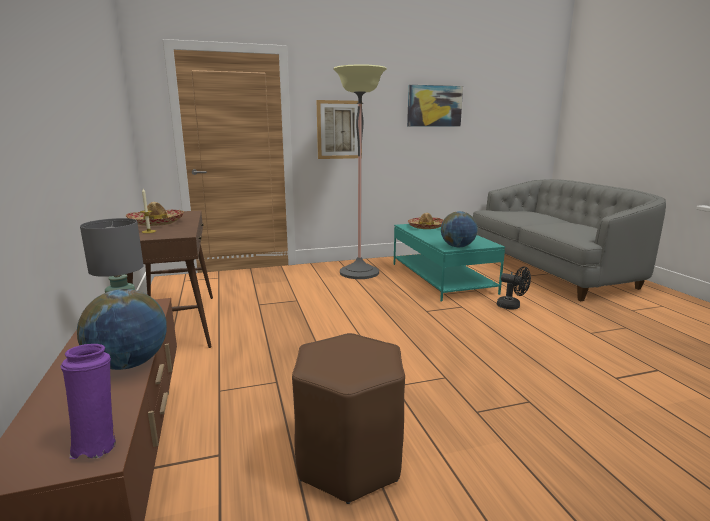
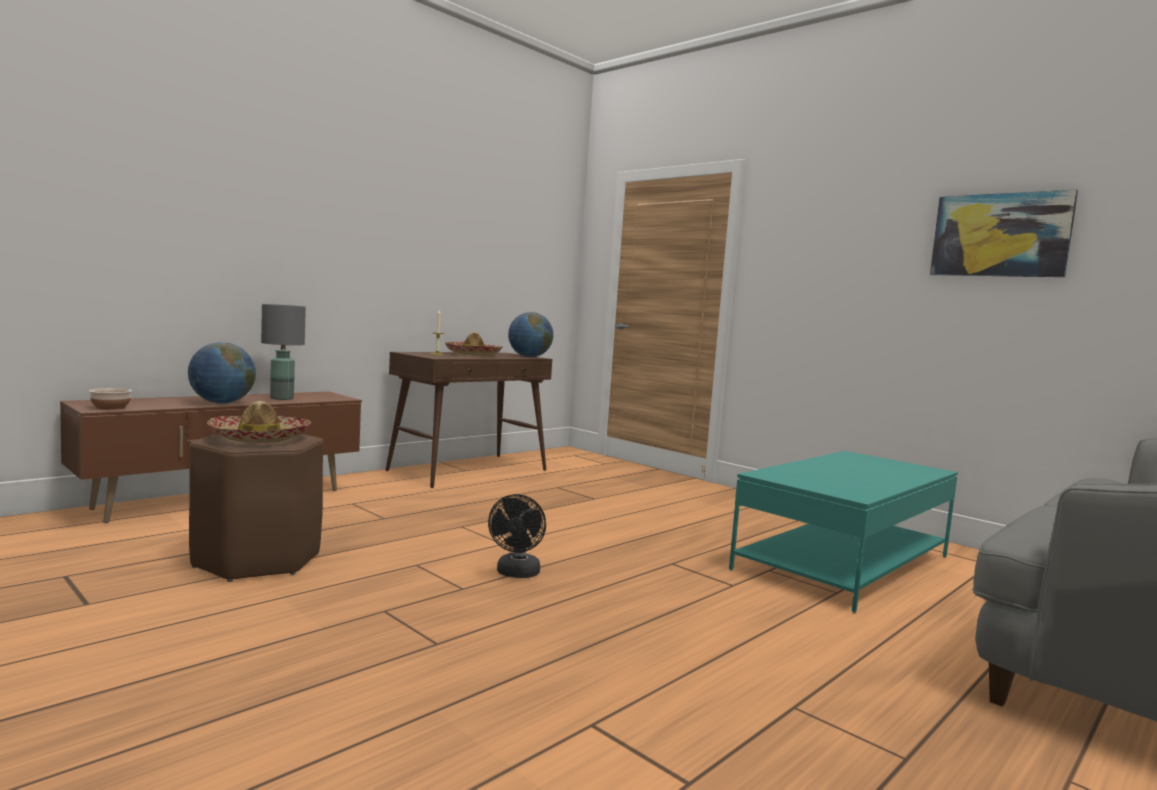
camera: 60 degrees right, 10 degrees down
(97, 445) = (110, 407): purple vase -> bowl
(339, 130) = (803, 279): picture -> none
(359, 272) = (752, 513): floor lamp -> none
(426, 227) = (876, 463): hat -> hat (259, 438)
(457, 246) = (787, 479): globe -> globe (529, 357)
(512, 306) = (808, 625): black fan -> black fan (517, 574)

